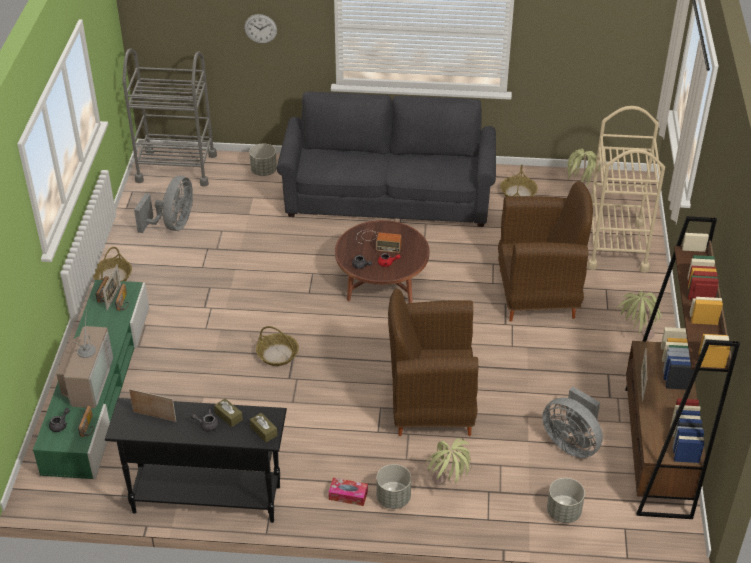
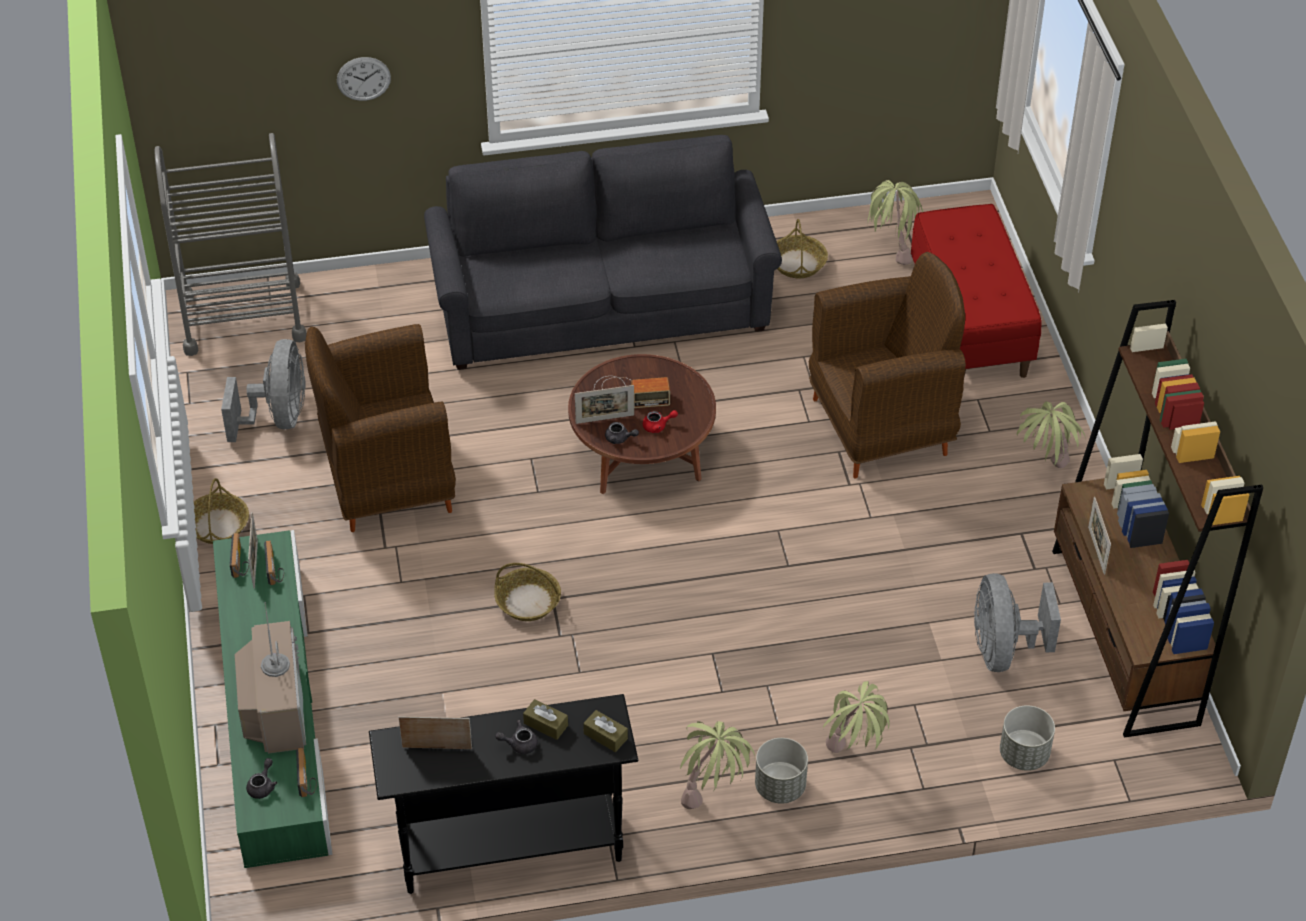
camera: 15 degrees left, 5 degrees up
(264, 171) = (387, 297): grey planter -> none
(348, 495) = (714, 797): tissue box -> potted plant
(356, 253) = (604, 419): none -> picture frame
(430, 405) = (784, 634): brown armchair -> brown armchair (387, 481)
(571, 443) = (1003, 650): grey fan -> grey fan turned 60 degrees clockwise
(616, 245) = (970, 324): beige cart -> red bench

